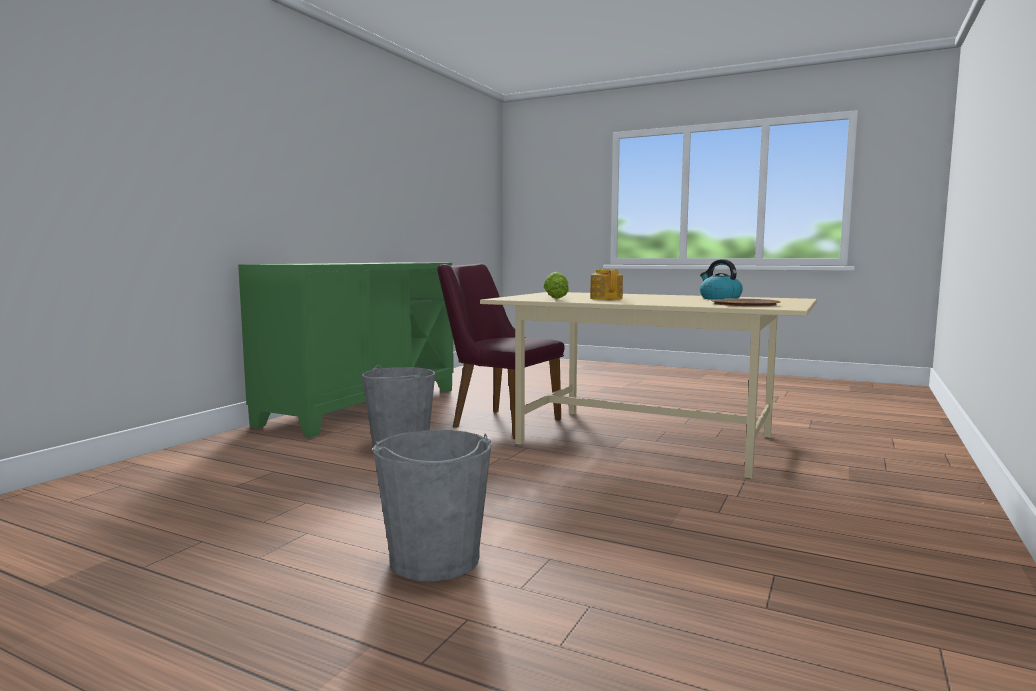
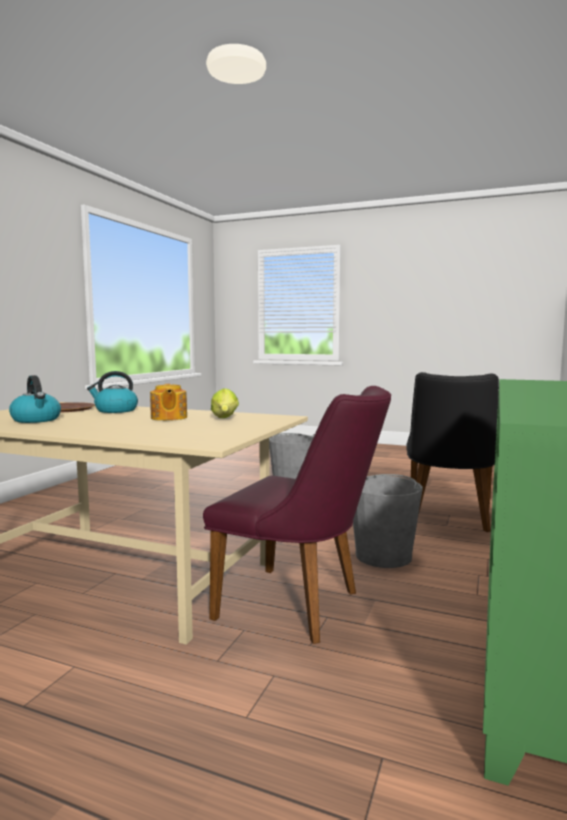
camera: 175 degrees right, 0 degrees up
(251, 479) = (448, 519): none -> black chair
(677, 302) = (115, 410): none -> kettle

